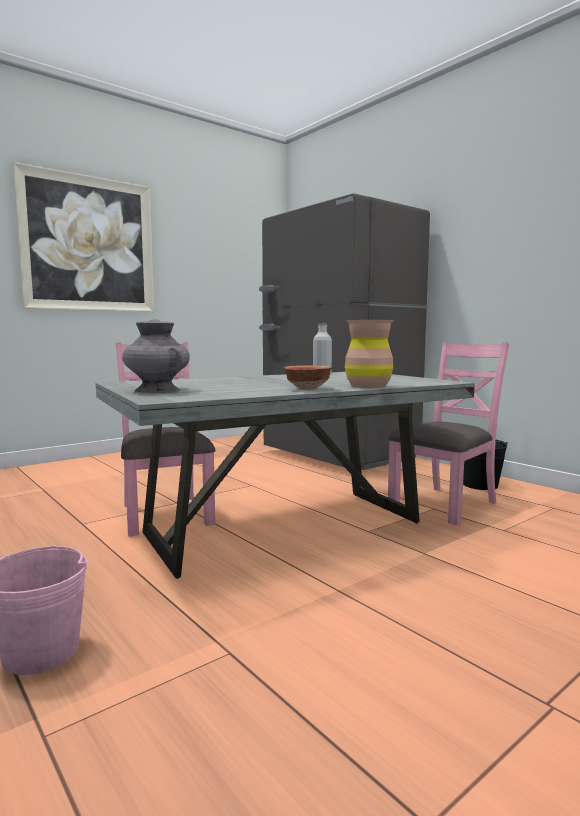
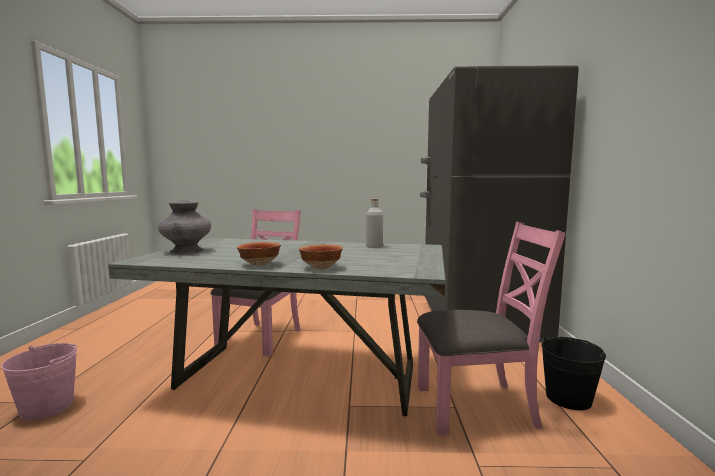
camera: 40 degrees right, 0 degrees up
(88, 244) = (314, 134): picture -> none
(368, 386) = (320, 268): brown vase -> bowl

